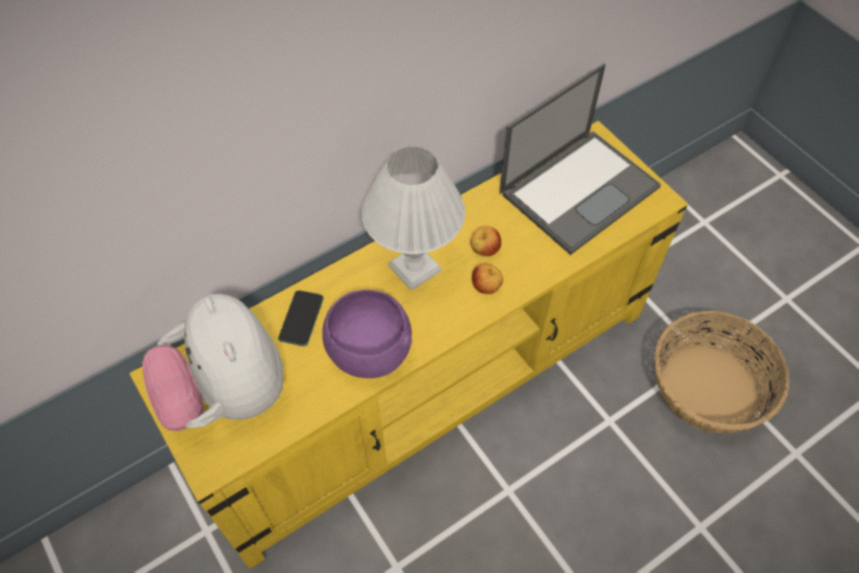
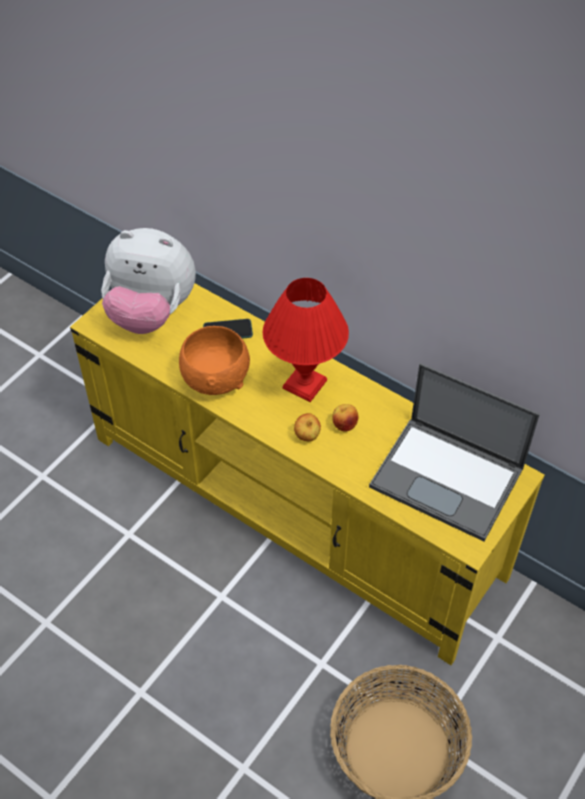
camera: 70 degrees right, 5 degrees down
(227, 394) = (151, 313): plush toy -> plush toy turned 120 degrees counterclockwise
(368, 351) = (216, 379): purple bowl -> orange bowl
(416, 268) = (304, 385): white table lamp -> red table lamp

